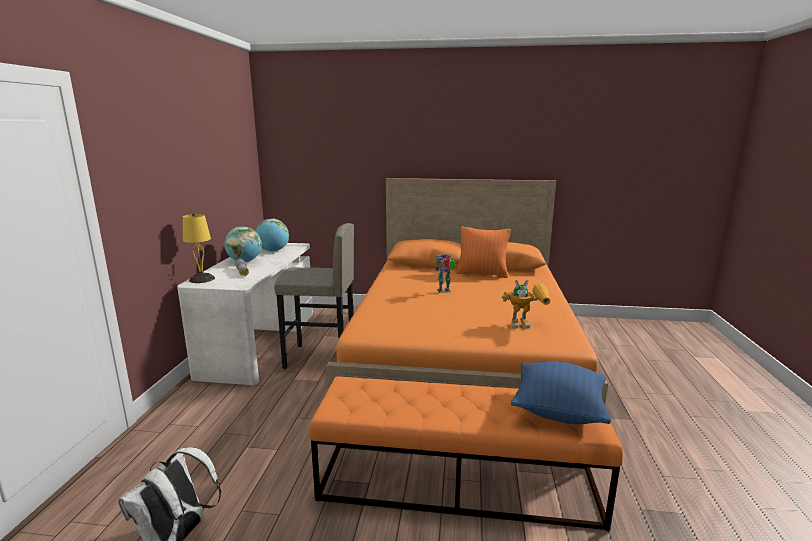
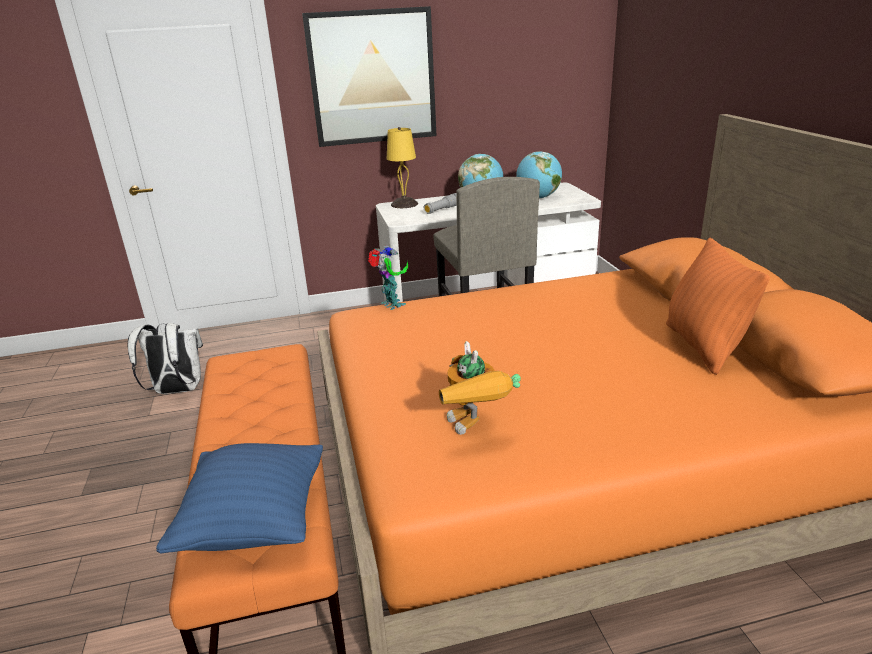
camera: 70 degrees right, 10 degrees up
(156, 174) = (372, 77): none -> picture
(444, 291) = (562, 333): toy robot -> toy robot (391, 305)

